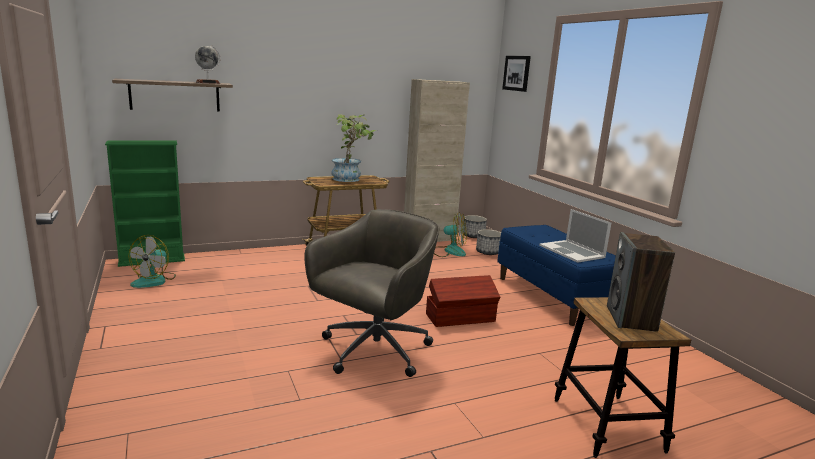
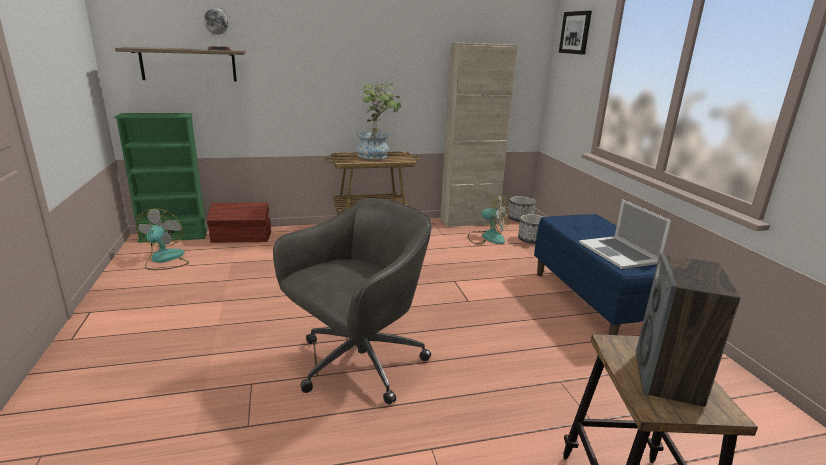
camera: 10 degrees right, 5 degrees up
(154, 280) = (164, 260): fan -> fan turned 150 degrees clockwise
(461, 318) = (475, 325): brown storage box -> brown storage box (242, 238)

